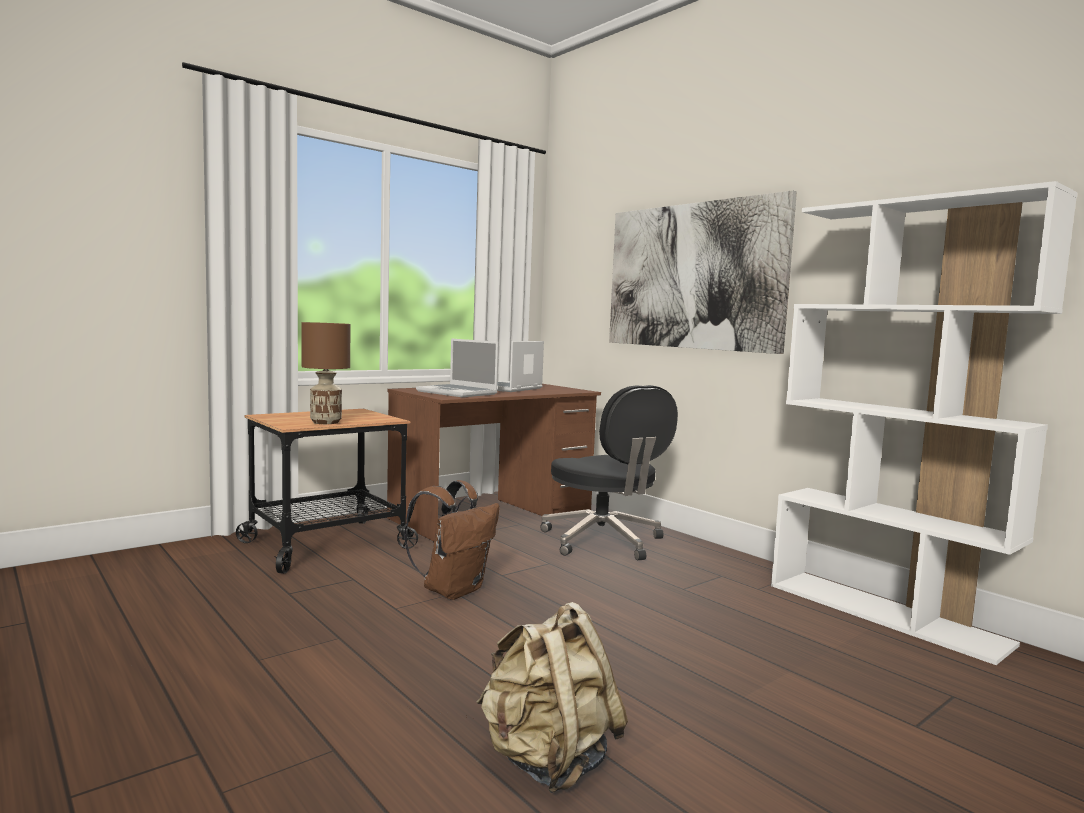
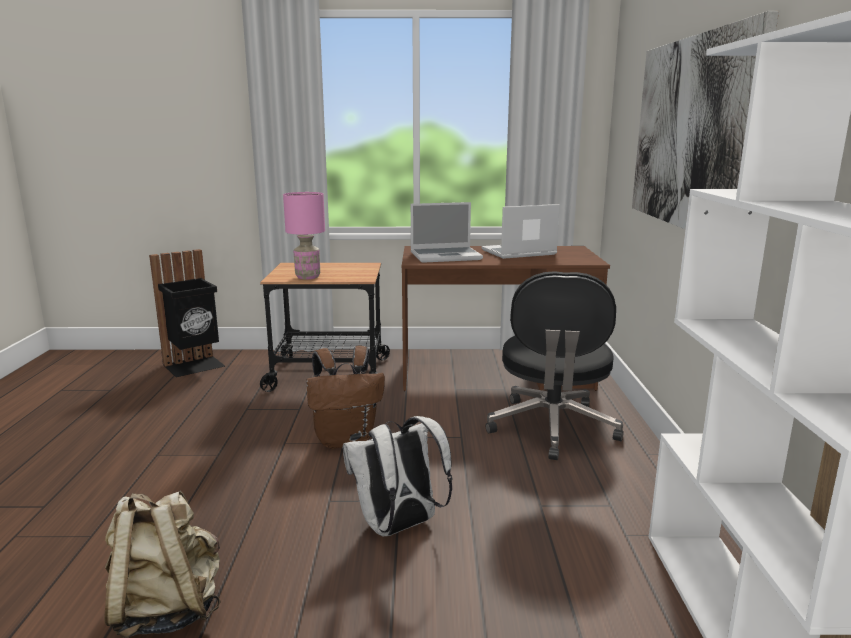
camera: 40 degrees right, 10 degrees up
(123, 571) = (195, 366): none -> black trash can
(326, 422) = (308, 277): brown table lamp -> pink table lamp
(458, 393) = (446, 256): laptop -> laptop turned 90 degrees counterclockwise
(618, 633) = (399, 527): none -> white backpack

